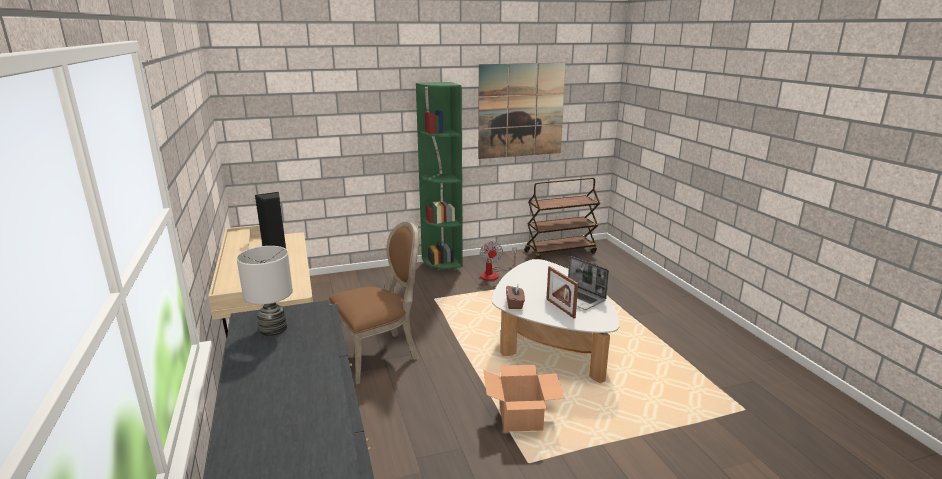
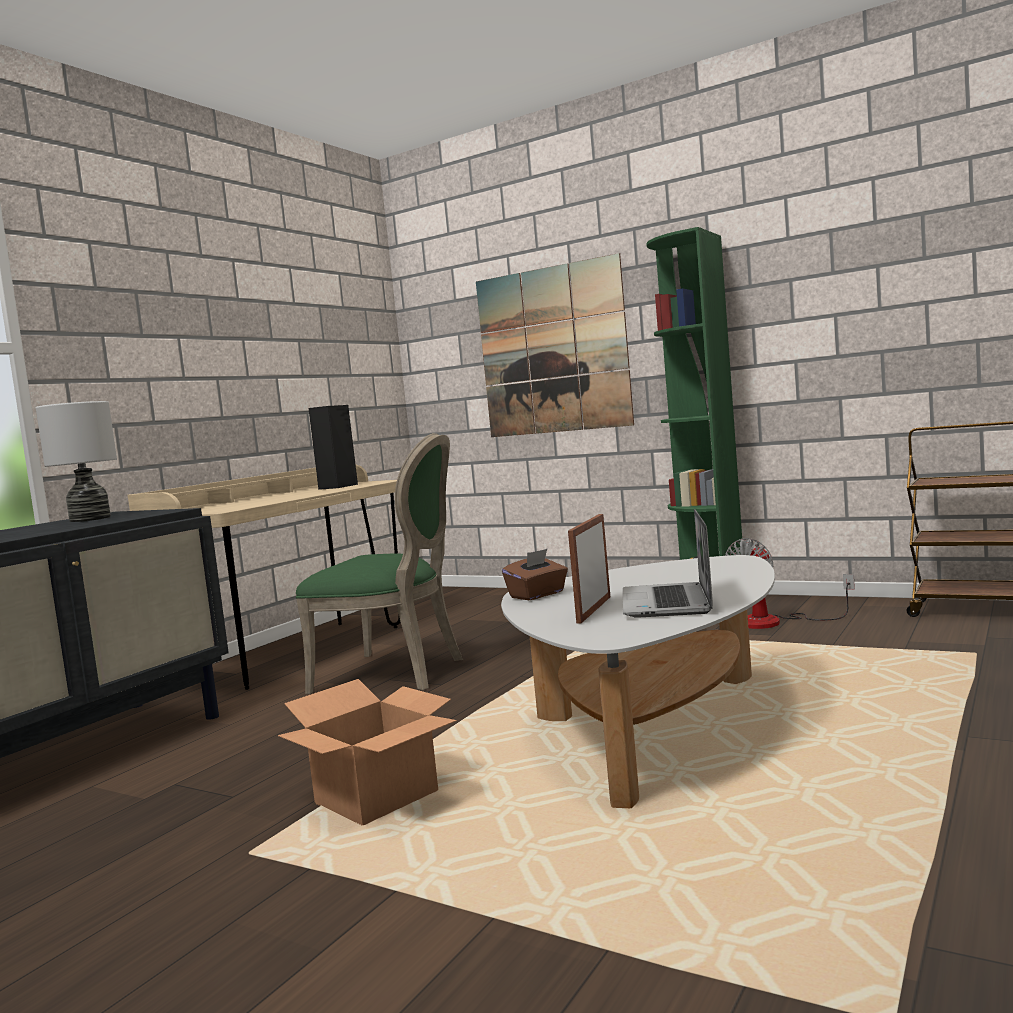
camera: 50 degrees right, 15 degrees down
(379, 354) = (396, 673): brown chair -> green chair
(521, 110) = (886, 273): picture -> picture (552, 350)

